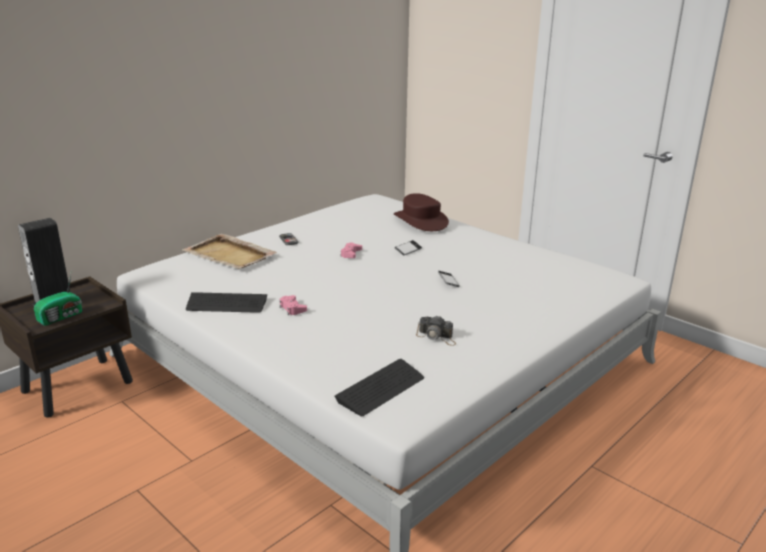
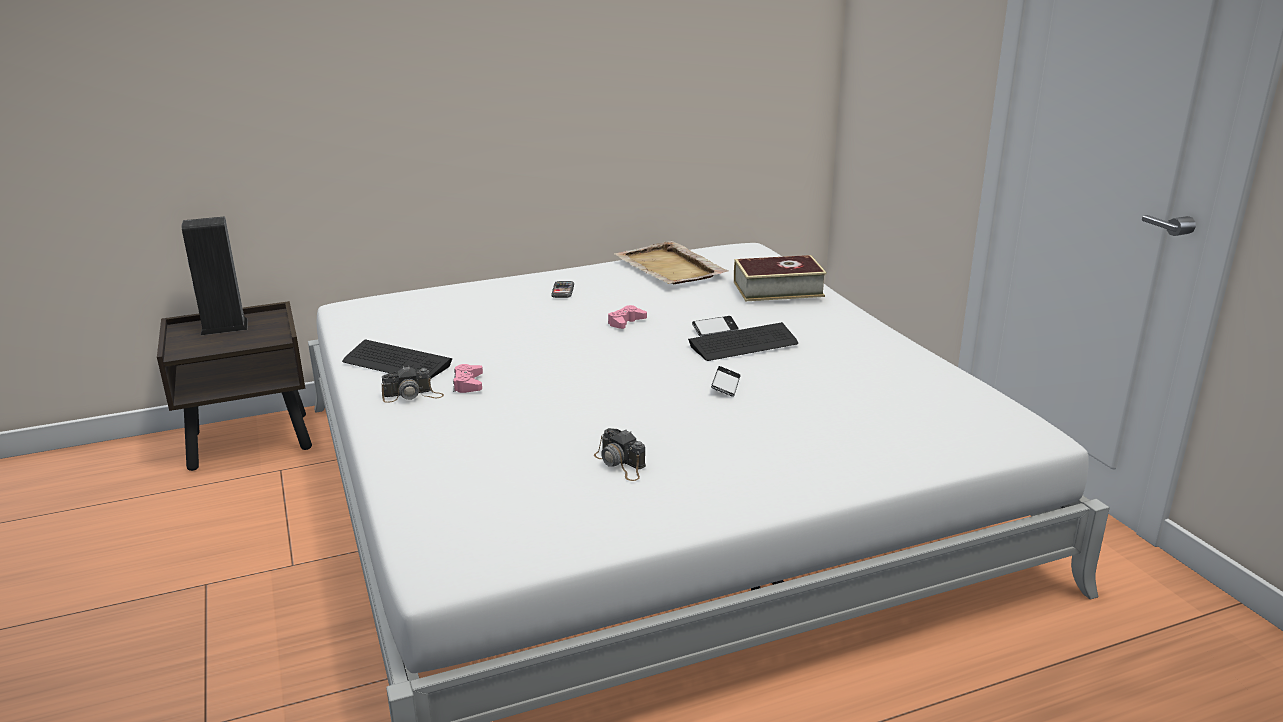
camera: 25 degrees right, 0 degrees up
(62, 317) = (215, 345): radio -> none
(230, 255) = (469, 299): beige tray -> beige tray (670, 268)
(262, 322) = (413, 395): none -> camera
(381, 389) = (465, 519): keyboard -> keyboard (743, 344)
(421, 220) = (778, 289): brown hat -> book

